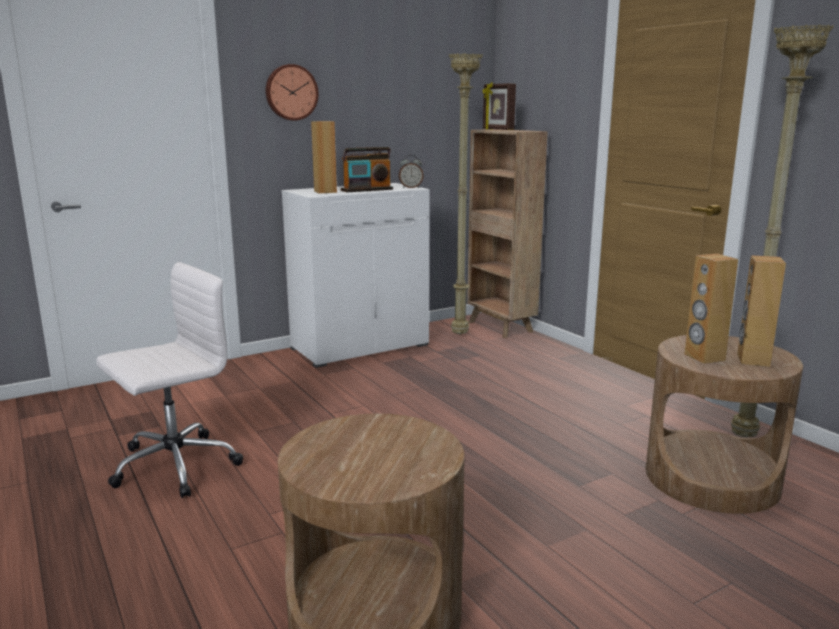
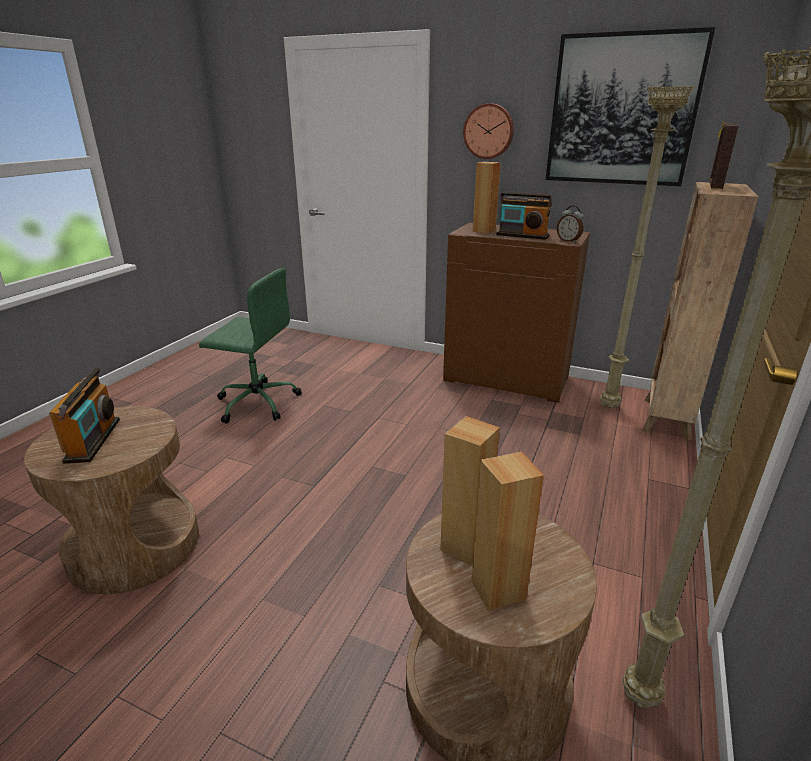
camera: 55 degrees right, 10 degrees up
(173, 466) = (256, 402): white office chair -> green office chair
(360, 346) = (507, 379): white cabinet -> brown cabinet
(368, 457) = (93, 440): none -> radio
(403, 74) = (622, 111): none -> picture

